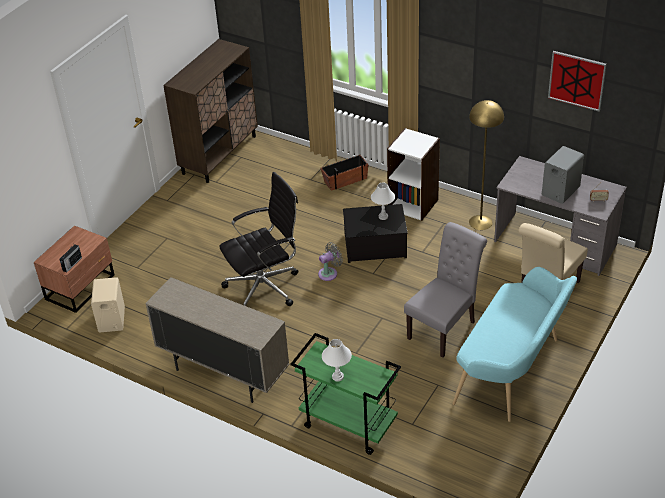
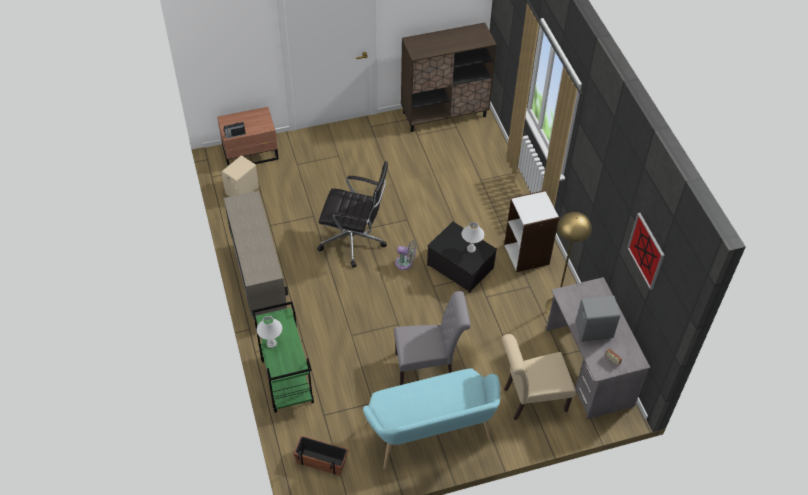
camera: 40 degrees right, 10 degrees up
(345, 180) = (504, 198): planter -> planter (321, 461)

